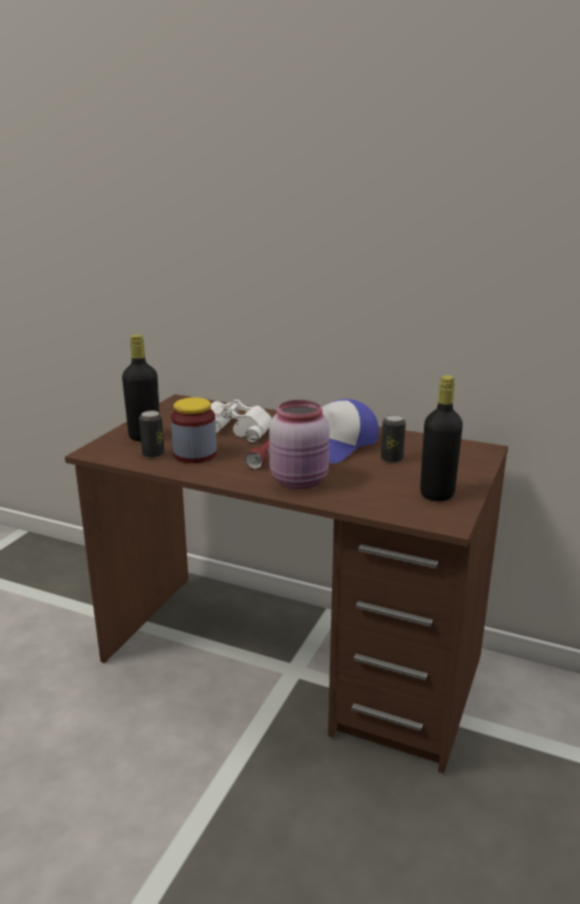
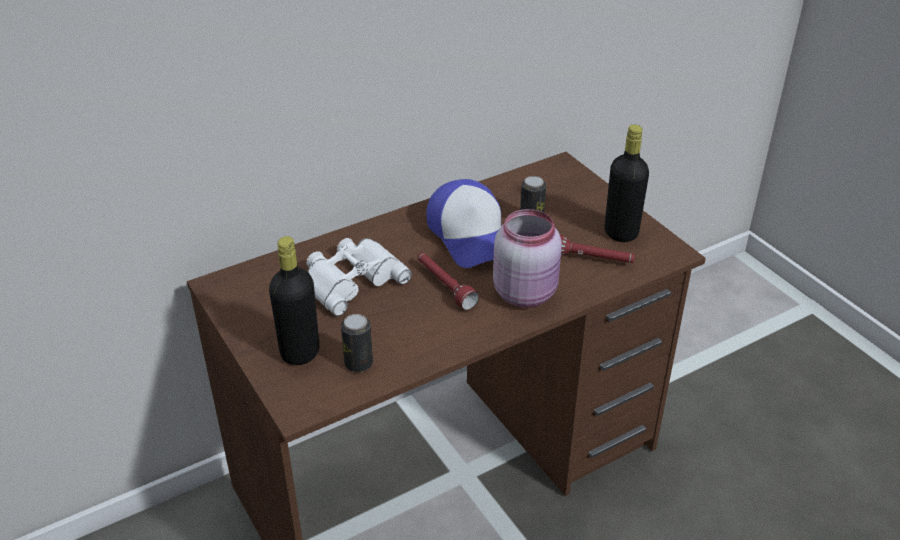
camera: 55 degrees left, 15 degrees up
(195, 454) = (392, 334): jar -> none
(380, 492) = (591, 259): none -> red flashlight

